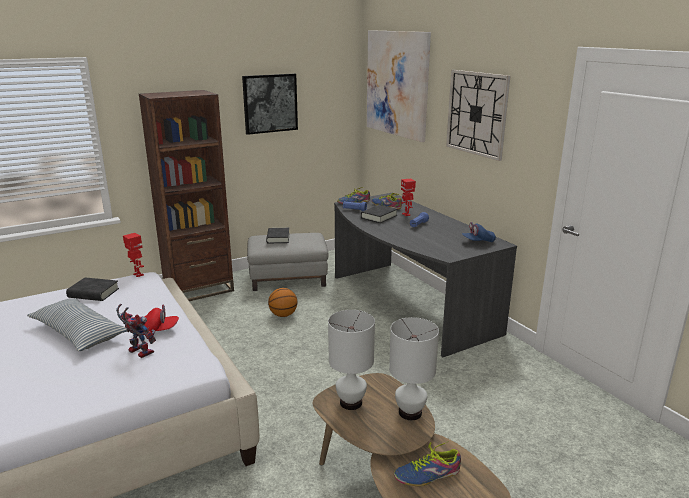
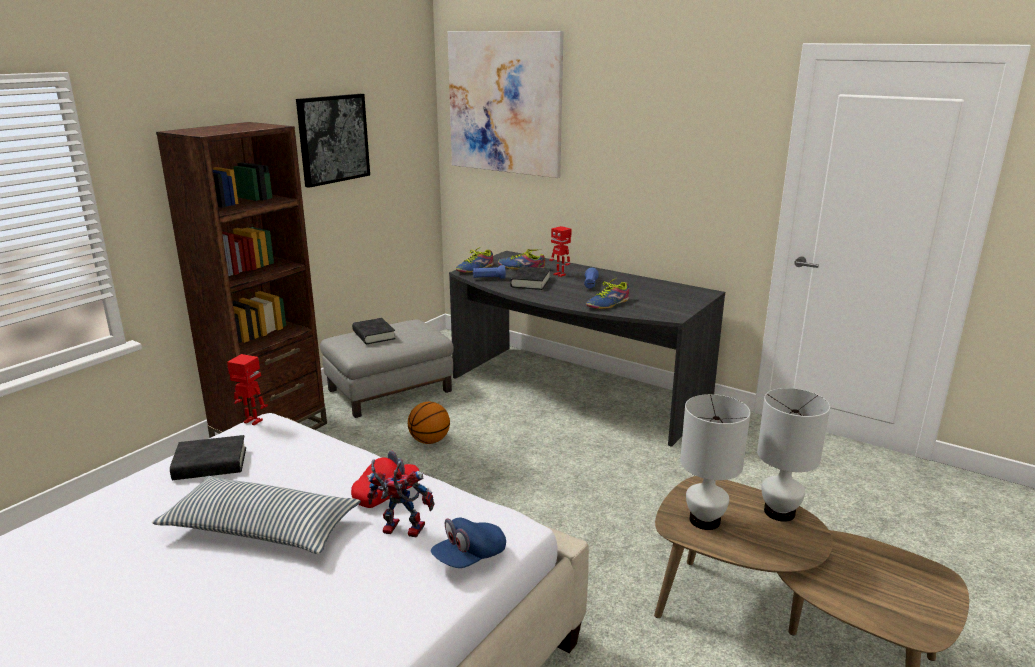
camera: 25 degrees left, 0 degrees up
(428, 475) = (860, 578): shoe -> shoe (608, 304)
(477, 113) = (648, 133): wall clock -> none
(478, 242) = (680, 294): blue cap -> blue cap (469, 557)

